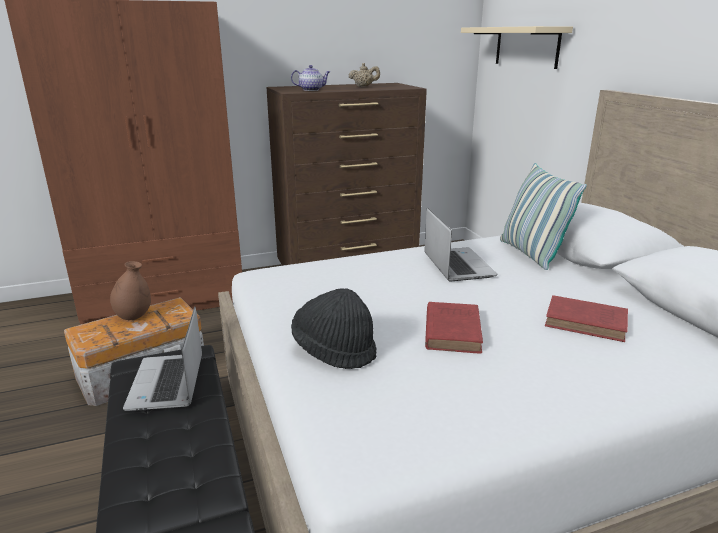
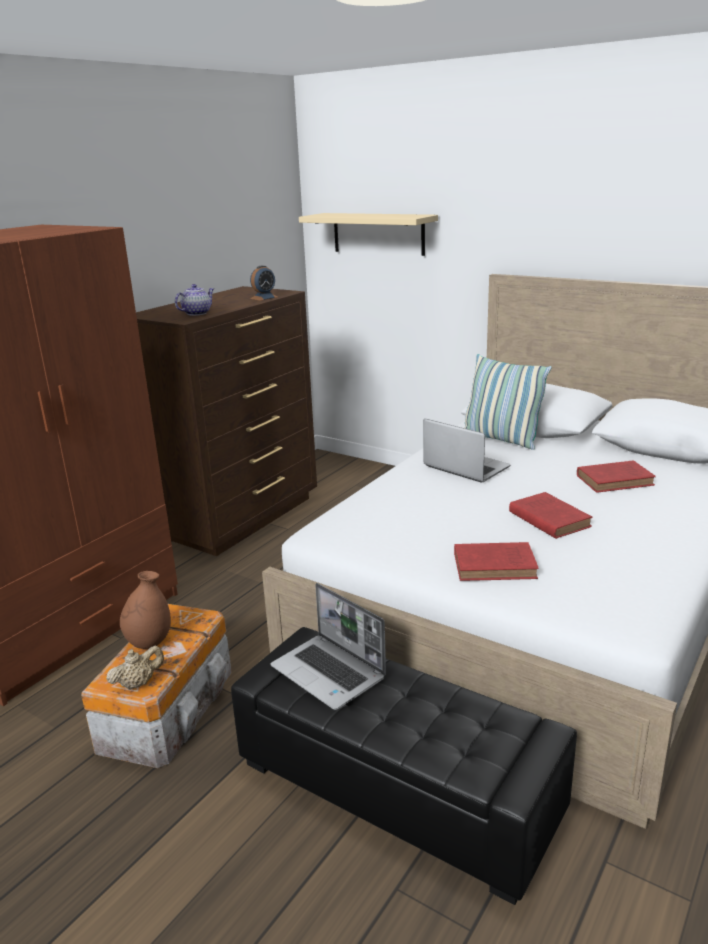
camera: 35 degrees left, 0 degrees up
(334, 350) = (497, 566): black hat -> red book
(364, 86) = (233, 298): beige teapot -> beige teapot (138, 683)
(384, 88) = (264, 298): none -> alarm clock

